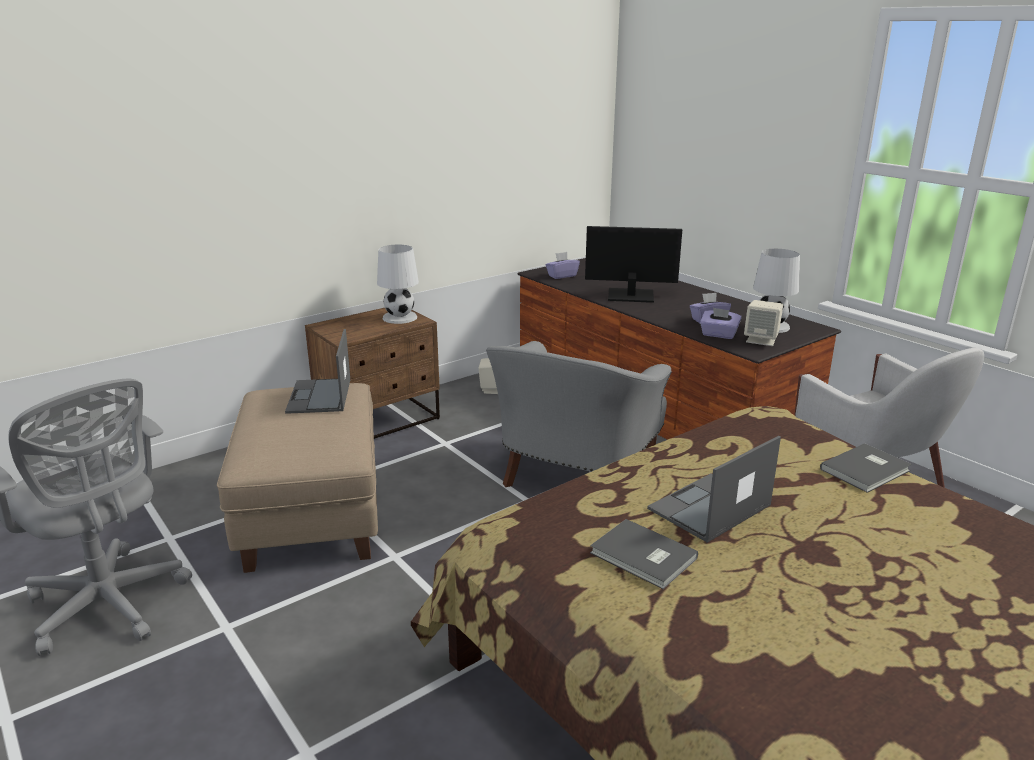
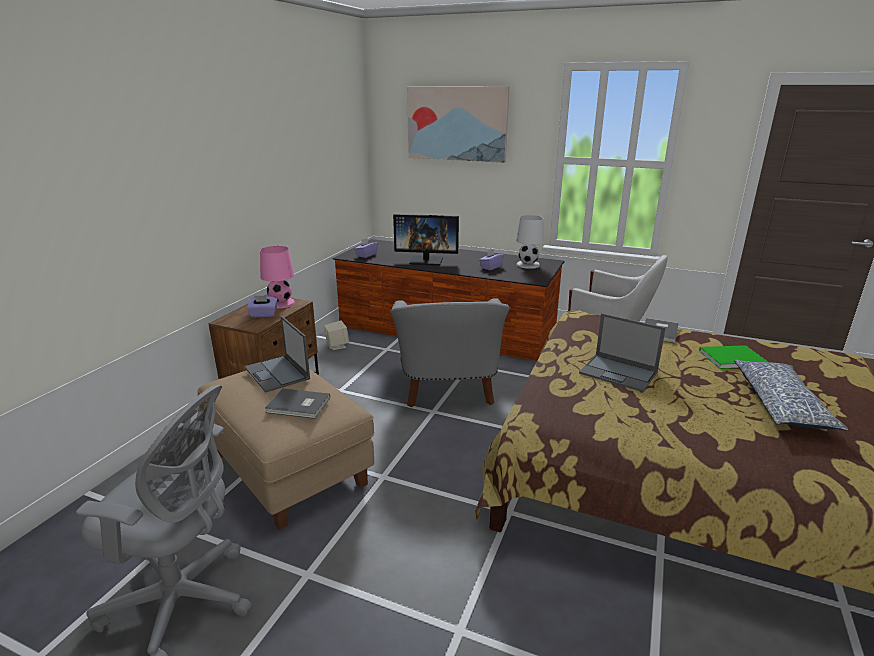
camera: 30 degrees left, 0 degrees up
(400, 317) = (280, 303): white table lamp -> pink table lamp
(630, 295) = (426, 260): monitor -> monitor turned 150 degrees counterclockwise
(643, 557) = (624, 410): grey book -> grey book (298, 406)
(708, 508) = (619, 373): laptop -> laptop turned 75 degrees counterclockwise
(718, 335) = (508, 274): purple tissue box -> purple tissue box (263, 315)
(722, 99) = (457, 123): none -> picture
(761, 340) = (533, 273): beige speaker -> none
(922, 634) = (781, 404): none -> pillow
(934, 540) = (729, 358): none -> green book

